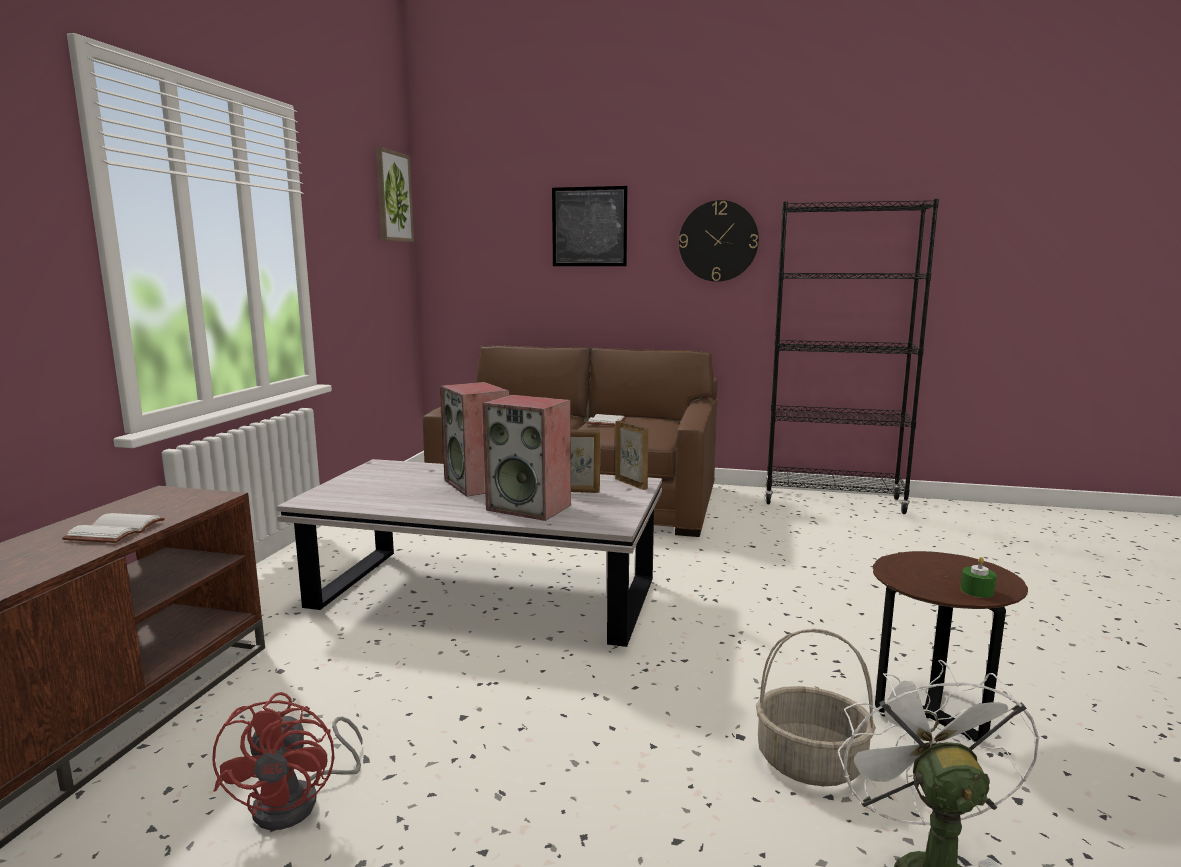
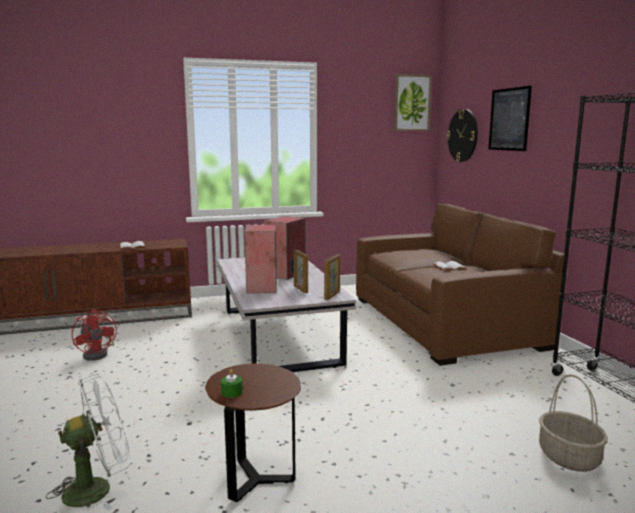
camera: 60 degrees right, 0 degrees up
(299, 801) = (98, 354): red fan -> red fan turned 90 degrees counterclockwise
(718, 241) = (583, 131): wall clock -> wall clock (463, 135)
(809, 763) = (175, 445): basket -> basket (568, 457)

